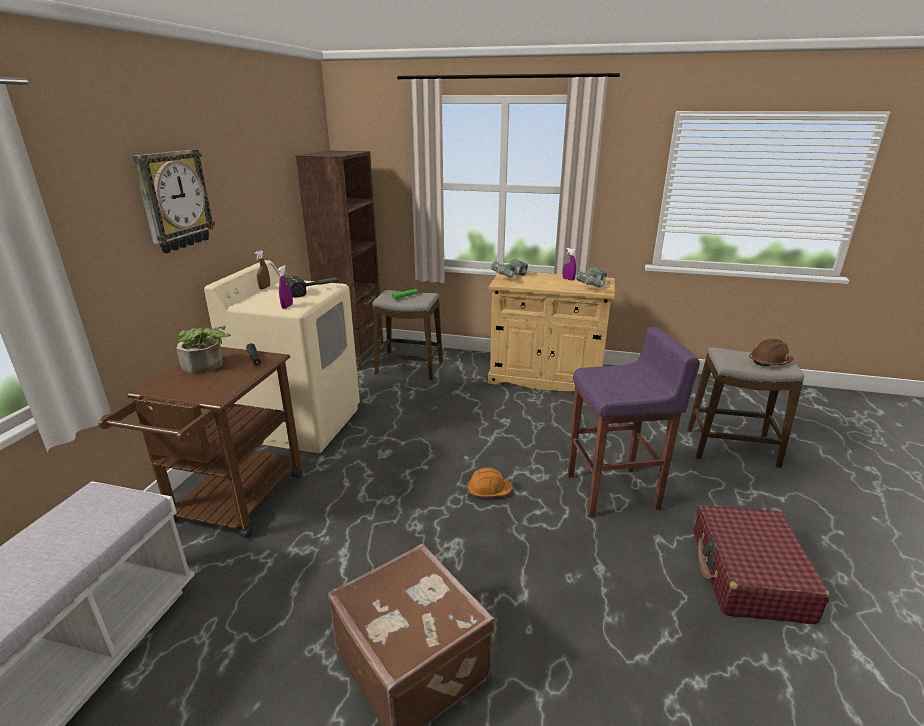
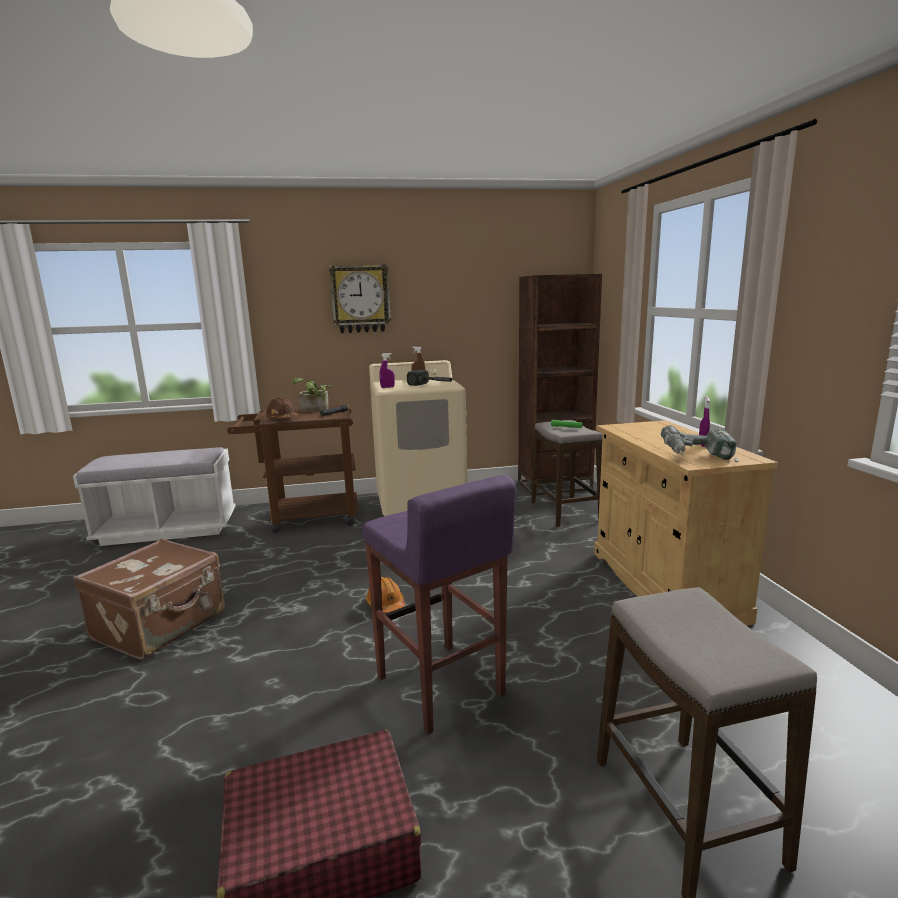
camera: 65 degrees right, 10 degrees down
(512, 278) = (644, 427): power drill -> none
(769, 362) = (718, 650): brown hard hat -> brown hard hat (282, 419)

